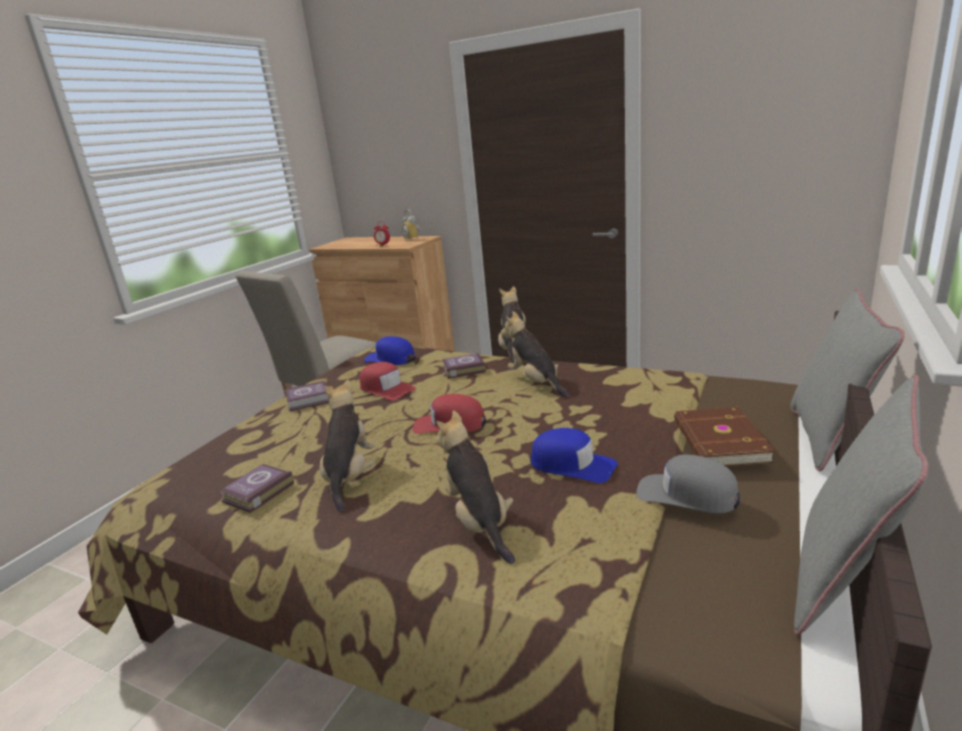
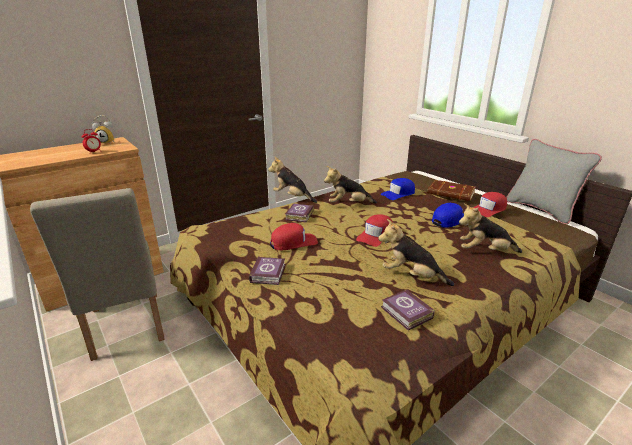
camera: 65 degrees left, 5 degrees up
(390, 359) = (236, 231): blue cap -> blue cap (398, 194)
(686, 495) = (489, 209): grey cap -> red cap
(829, 438) = (455, 181): grey pillow -> none

